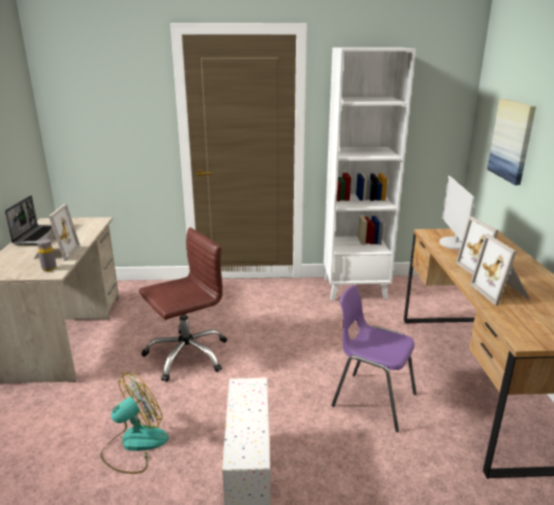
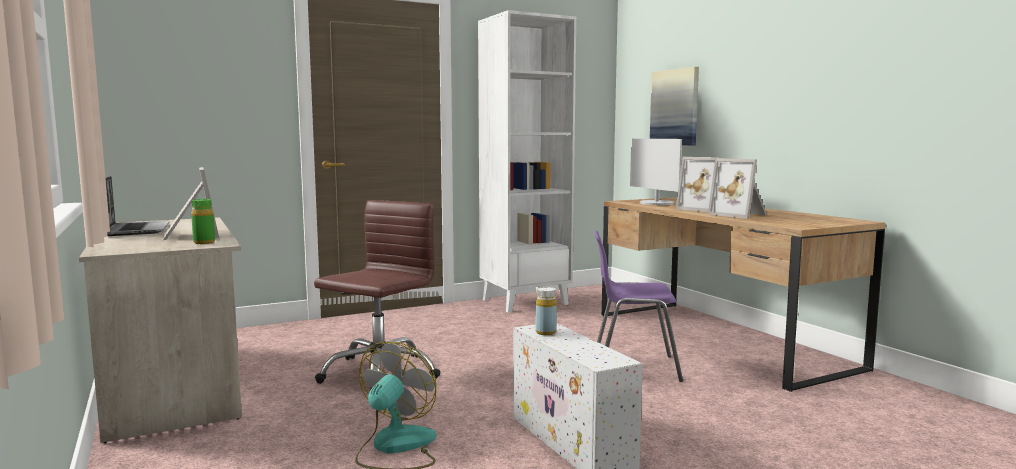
camera: 25 degrees left, 15 degrees down
(49, 268) = (204, 242): grey bottle -> green bottle
(243, 394) = (546, 332): none -> yellow bottle

